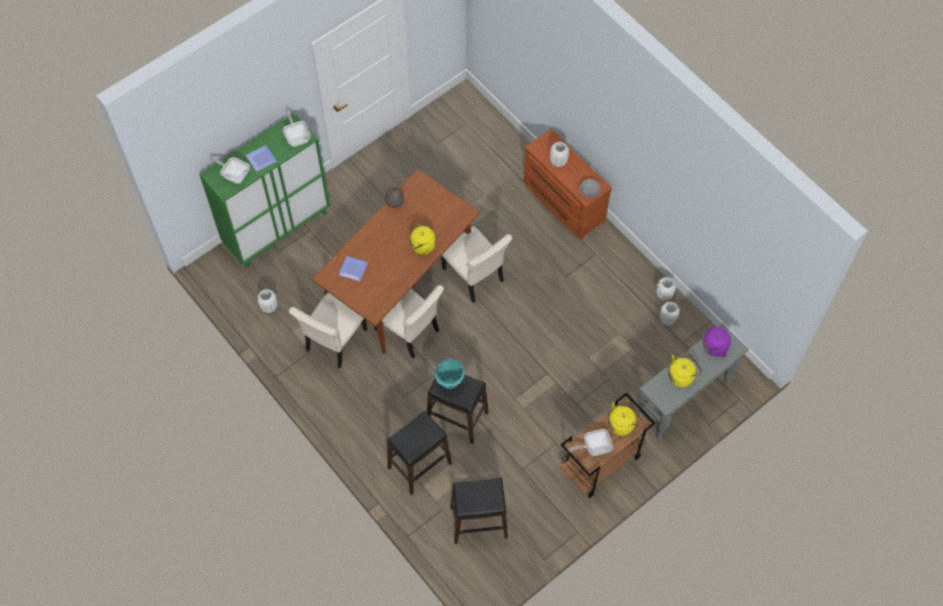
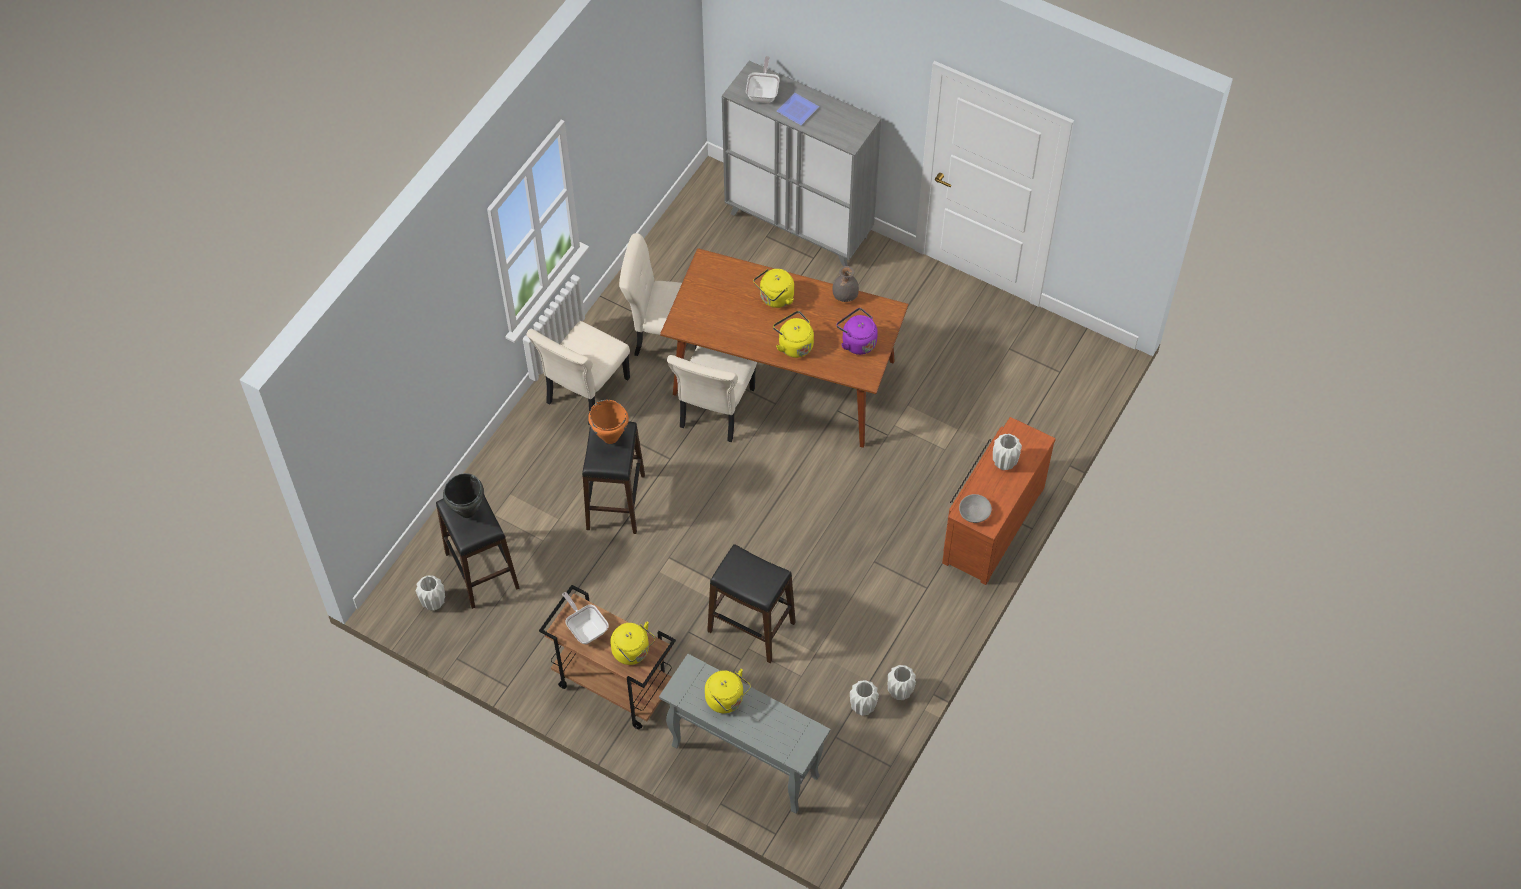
camera: 70 degrees right, 5 degrees down
(269, 307) = (686, 255): white vase -> white vase (433, 602)
(277, 229) = (799, 225): green cabinet -> grey cabinet
(297, 137) = (847, 133): frying pan -> none
(352, 268) = (730, 284): plate -> none
(377, 244) = (775, 298): none -> yellow kettle
(419, 465) = (536, 482): black stool -> black stool (752, 627)
(450, 383) = (610, 437): turquoise cooking pot -> orange cooking pot
(474, 277) = (826, 456): beige chair -> beige chair (585, 392)
(474, 496) = (467, 511): none -> black cooking pot
(713, 347) = (786, 727): purple kettle -> purple kettle (857, 342)

